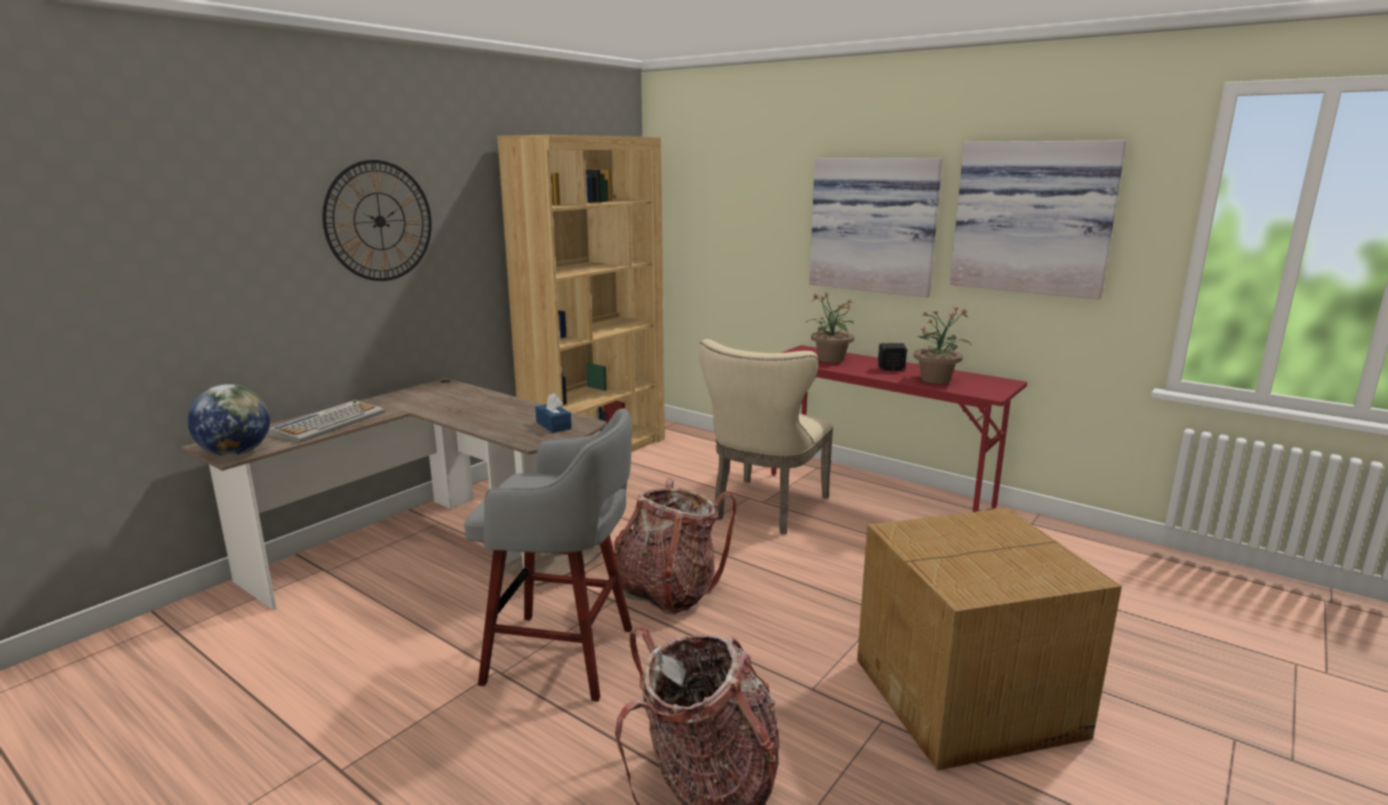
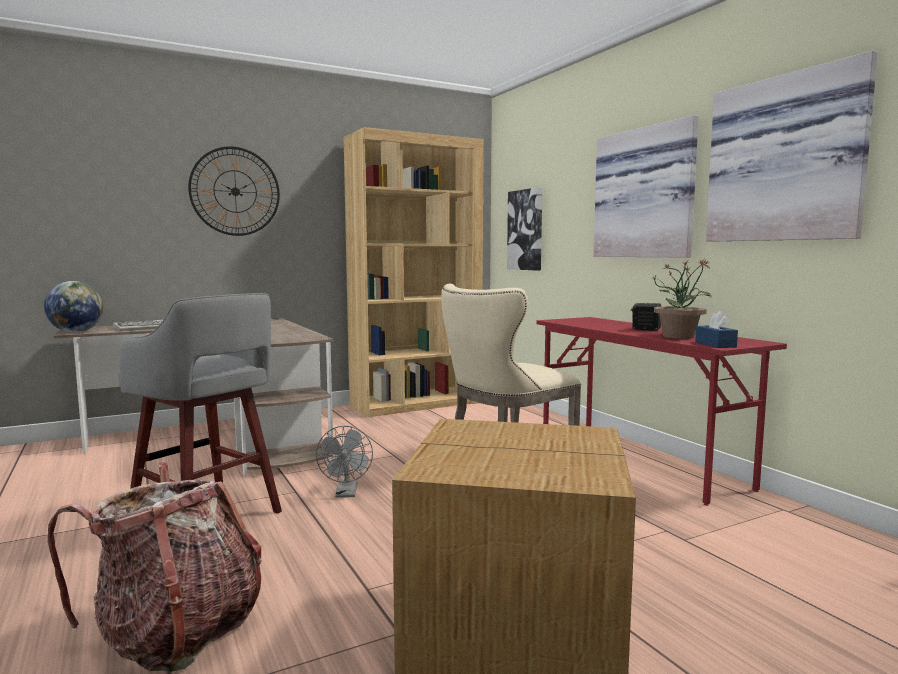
camera: 25 degrees right, 10 degrees down
(553, 425) = (289, 337): blue tissue box -> blue tissue box (715, 345)
(669, 590) = (346, 493): backpack -> grey fan
(704, 241) = (526, 230): none -> picture
(830, 359) = (598, 323): potted plant -> none

